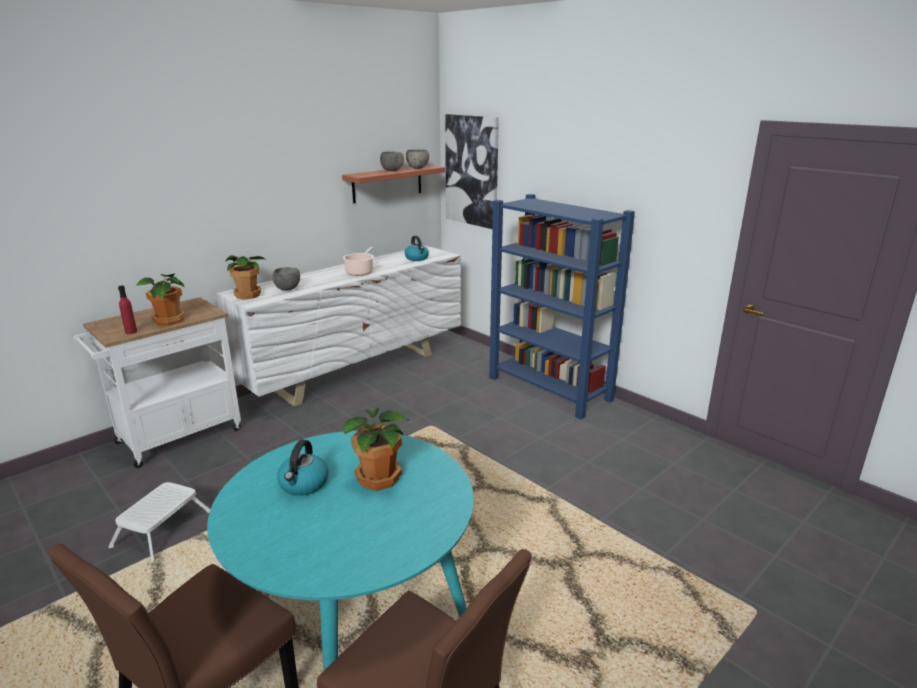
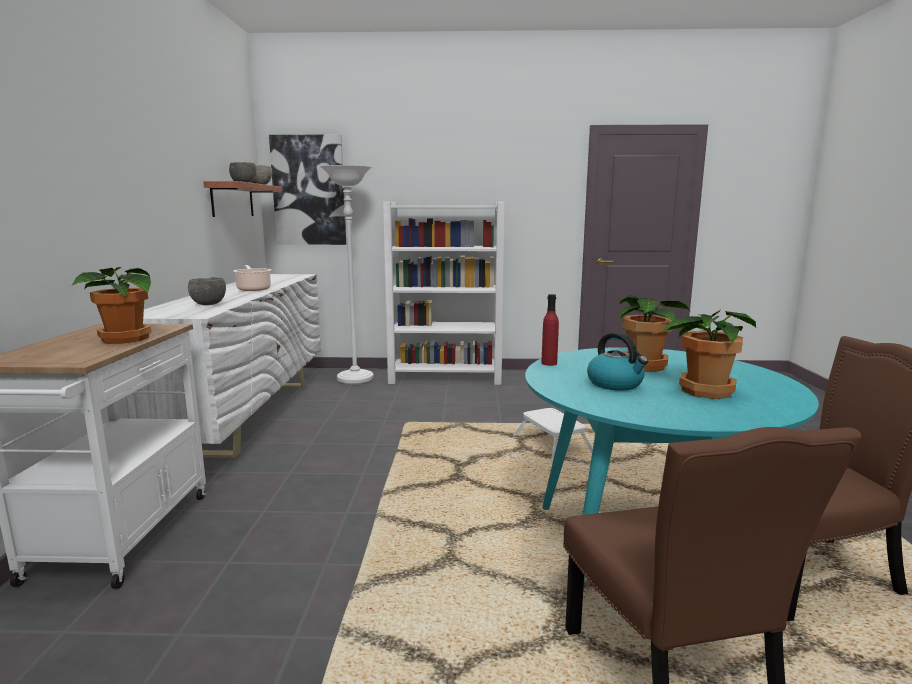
camera: 45 degrees left, 10 degrees down
(131, 332) = (95, 354): red bottle -> red bottle (549, 363)
(162, 528) = (294, 610): white step ladder -> white step ladder (552, 444)
(248, 295) = (170, 313): potted plant -> potted plant (704, 391)
(417, 258) = (282, 278): kettle -> none
(474, 362) = (355, 379): none -> white floor lamp
(549, 389) = (445, 377): blue bookcase -> white bookcase

